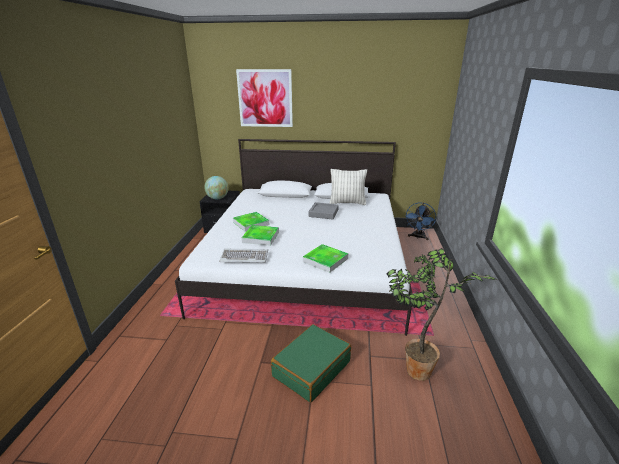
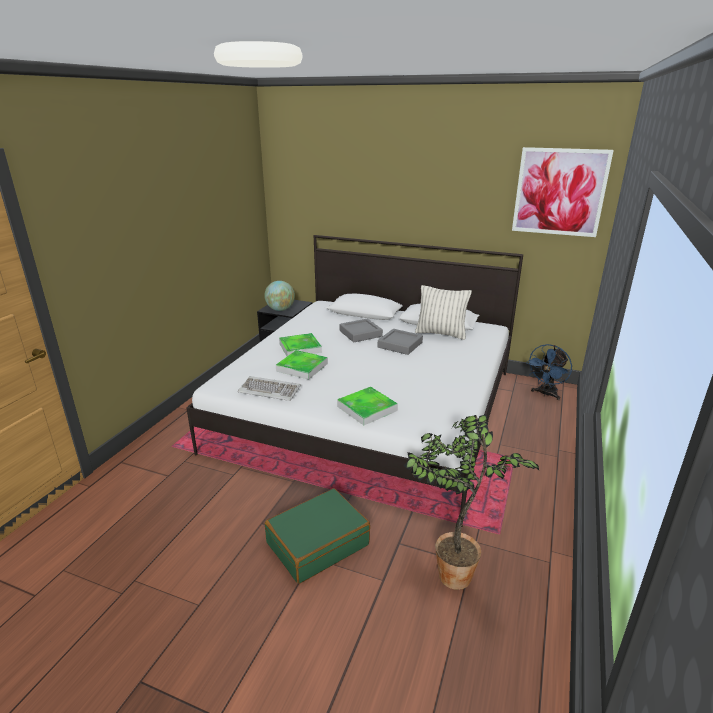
camera: 15 degrees right, 0 degrees up
(265, 98) = (350, 184): picture -> picture (559, 192)
(291, 208) = (360, 333): none -> grey tray

